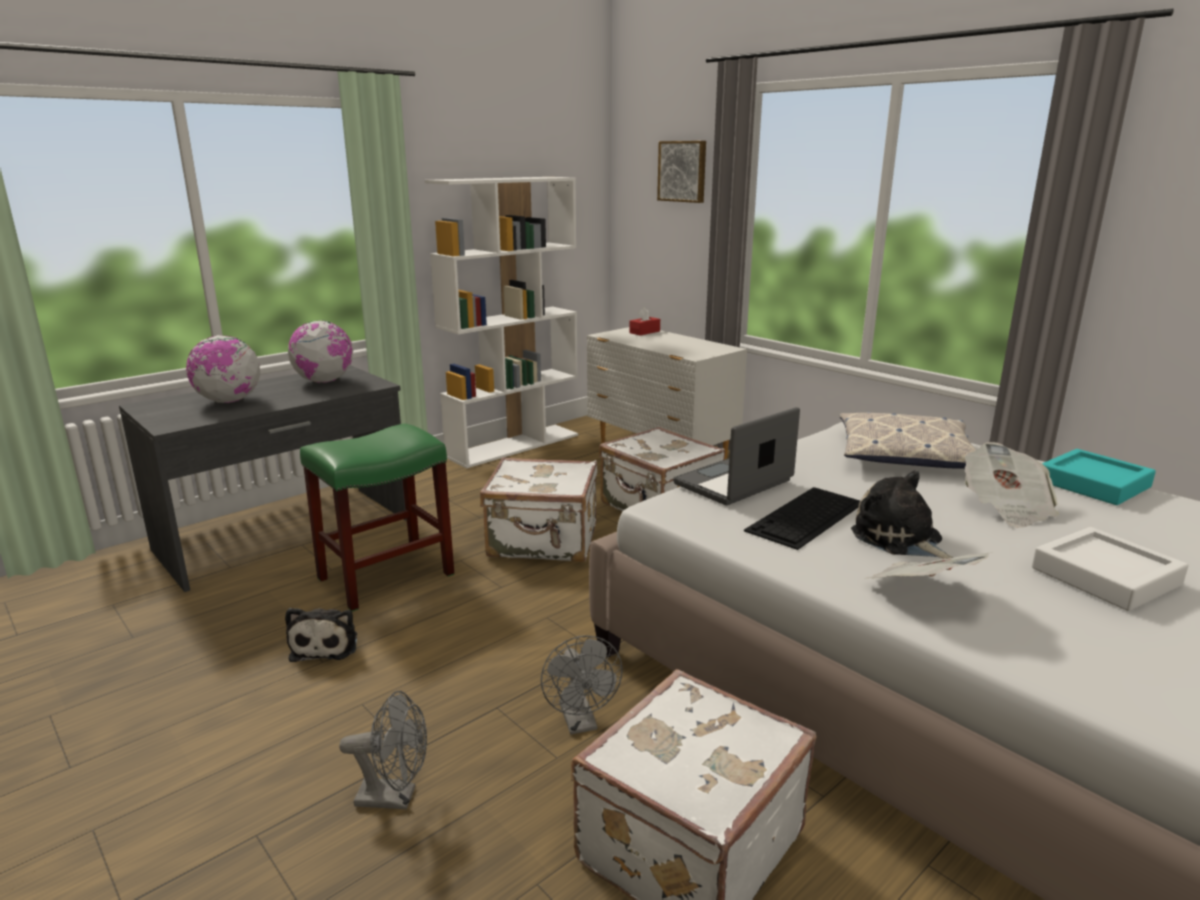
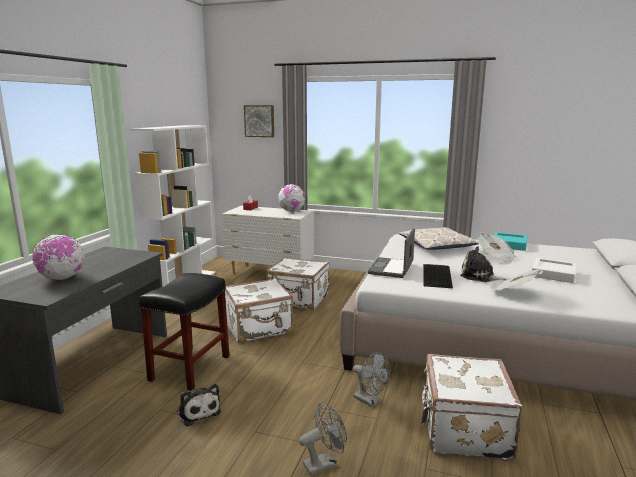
camera: 30 degrees left, 5 degrees down
(324, 381) = (108, 257): globe -> globe (292, 211)
(385, 577) = (190, 368): green stool -> black stool

